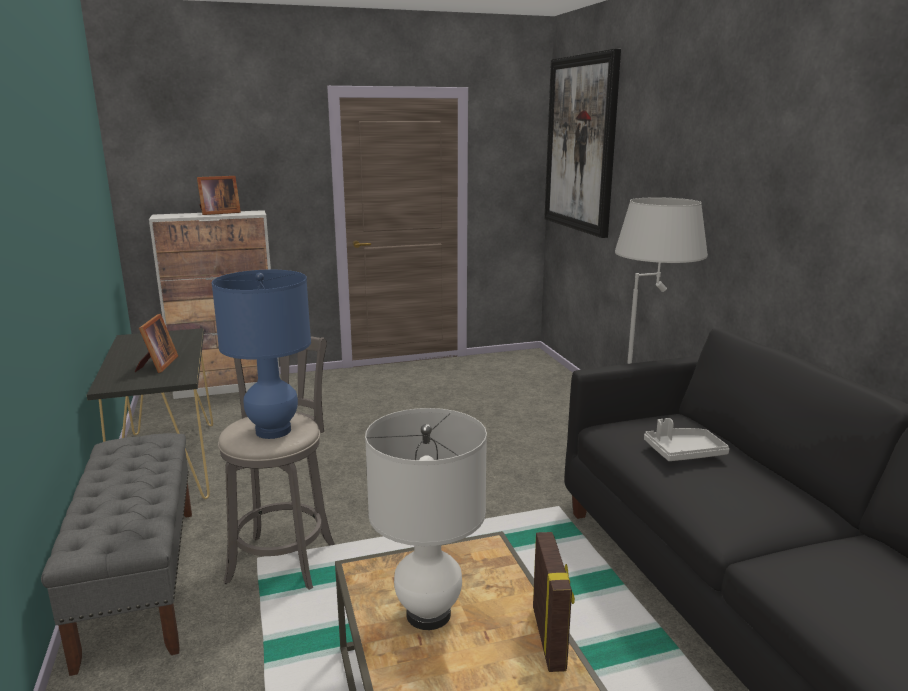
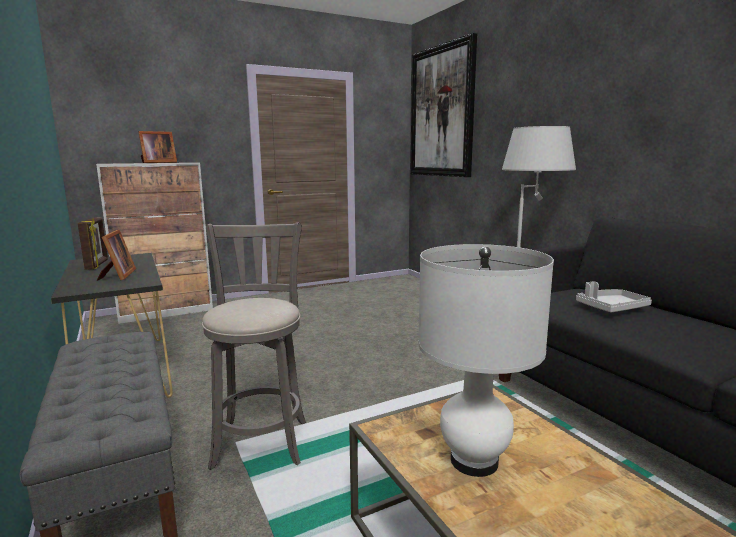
camera: 10 degrees left, 5 degrees down
(273, 431) = (258, 309): blue table lamp -> none
(550, 638) = (607, 468): picture frame -> picture frame (97, 265)

